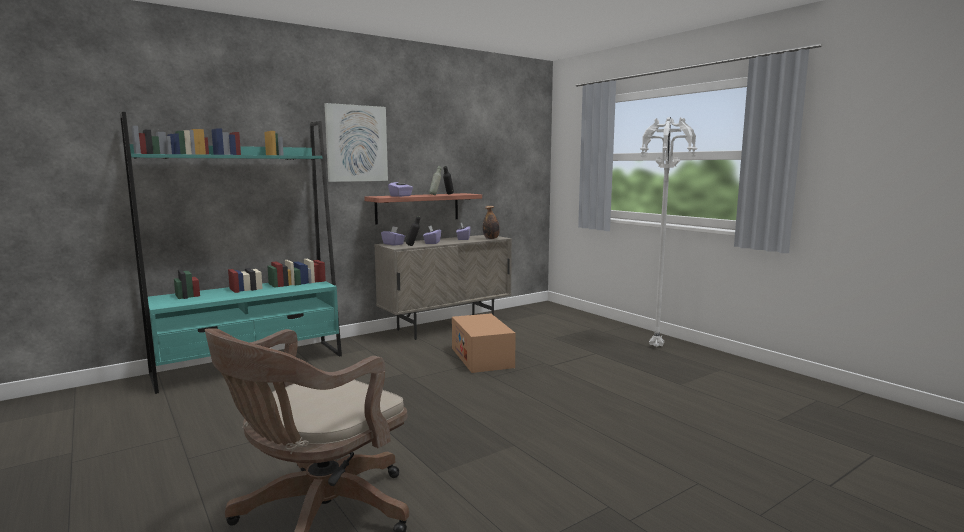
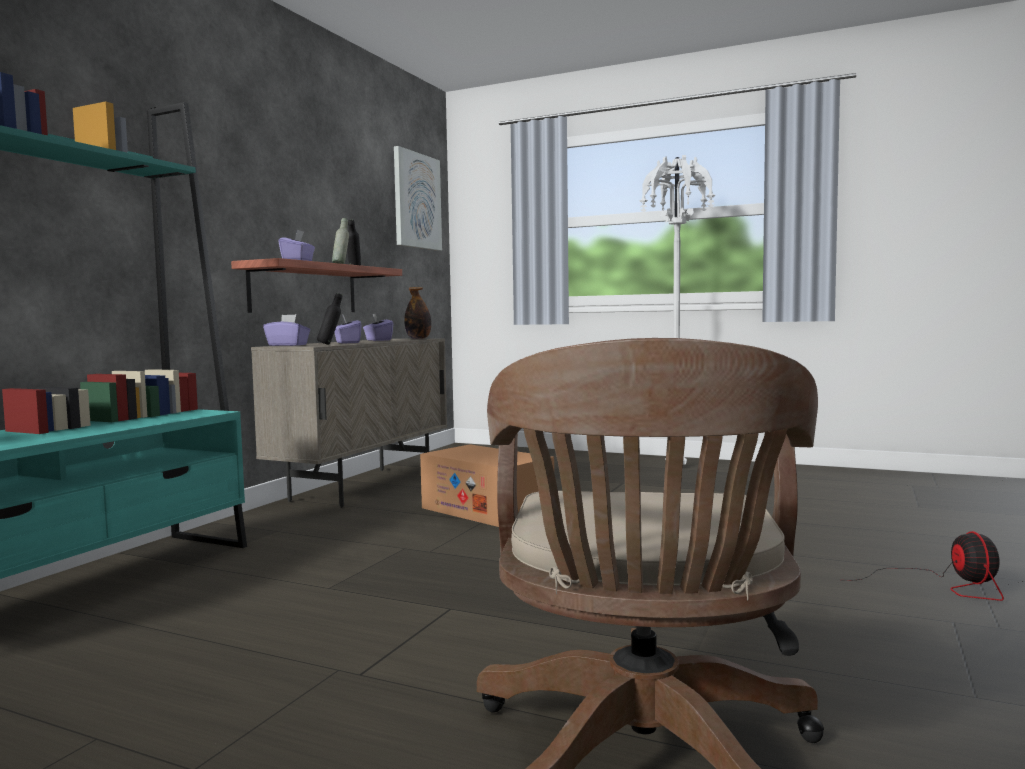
camera: 30 degrees left, 5 degrees down
(356, 143) = (217, 164): picture -> picture (416, 201)
(656, 483) = (943, 586): none -> fan

